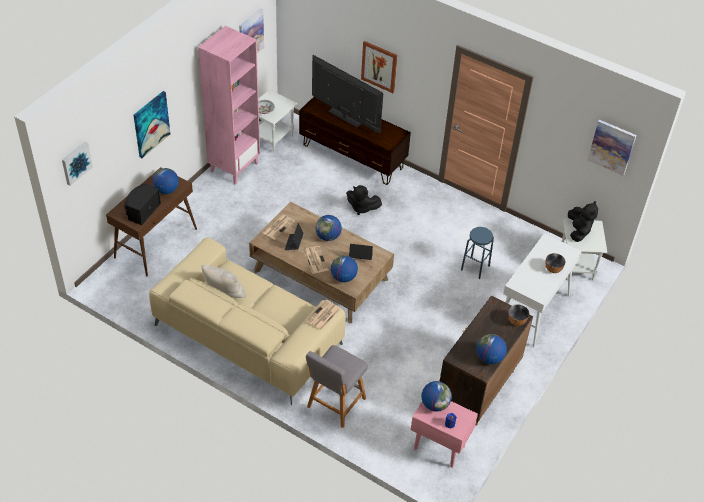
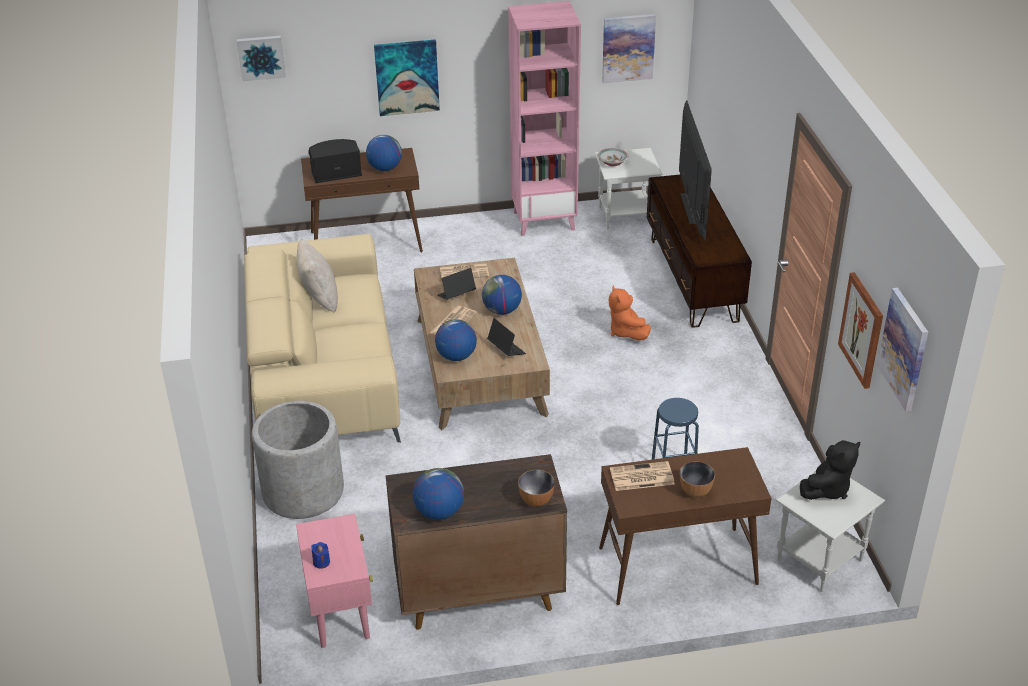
camera: 50 degrees right, 10 degrees down
(323, 316) = (362, 367): newspaper -> newspaper (641, 477)
(334, 405) = (303, 491): grey stool -> grey planter
(361, 208) = (626, 332): black plush toy -> orange plush toy
(379, 66) = (743, 140): picture -> picture (862, 330)
(435, 404) = (338, 531): globe -> none
(532, 311) = (676, 567): white console table -> brown console table

